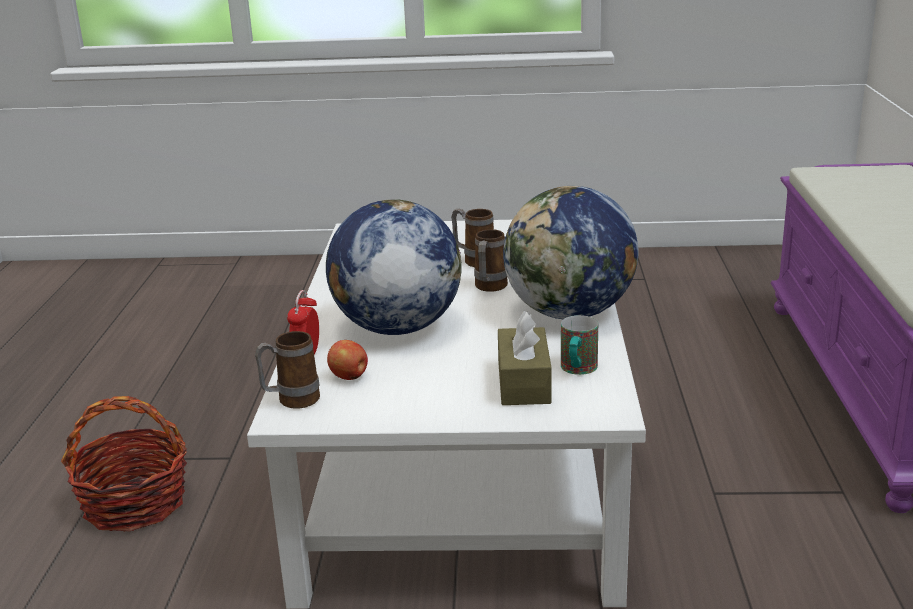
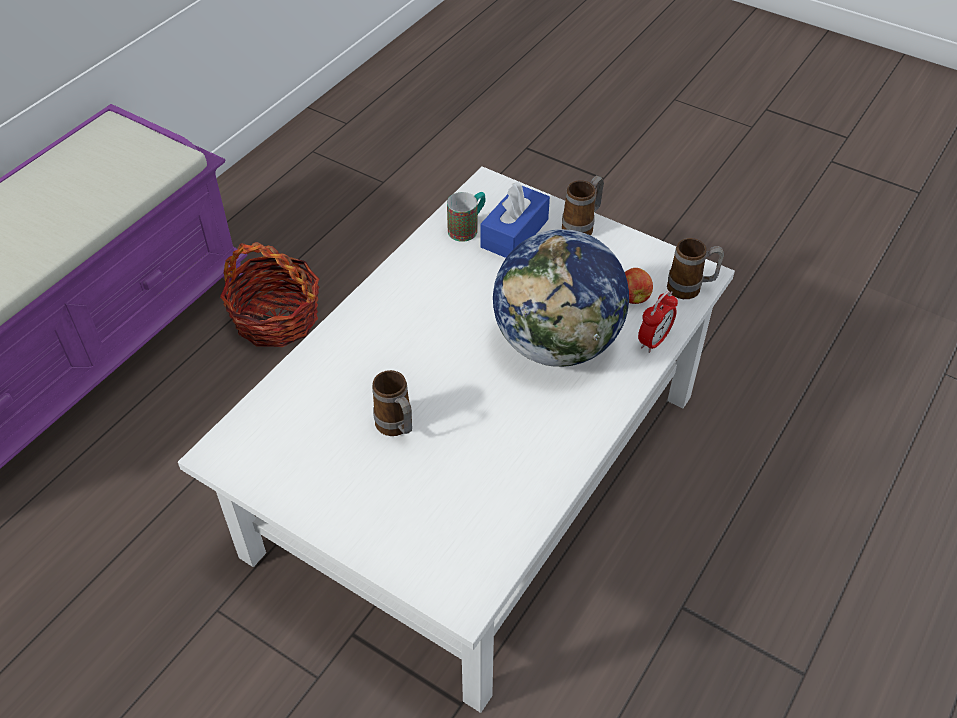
camera: 150 degrees left, 25 degrees up
(135, 504) = (789, 580): basket -> basket (276, 319)
(489, 288) = (430, 366): mug -> mug (582, 227)
(523, 382) = (514, 233): brown tissue box -> blue tissue box
(570, 313) = (403, 293): globe -> none

